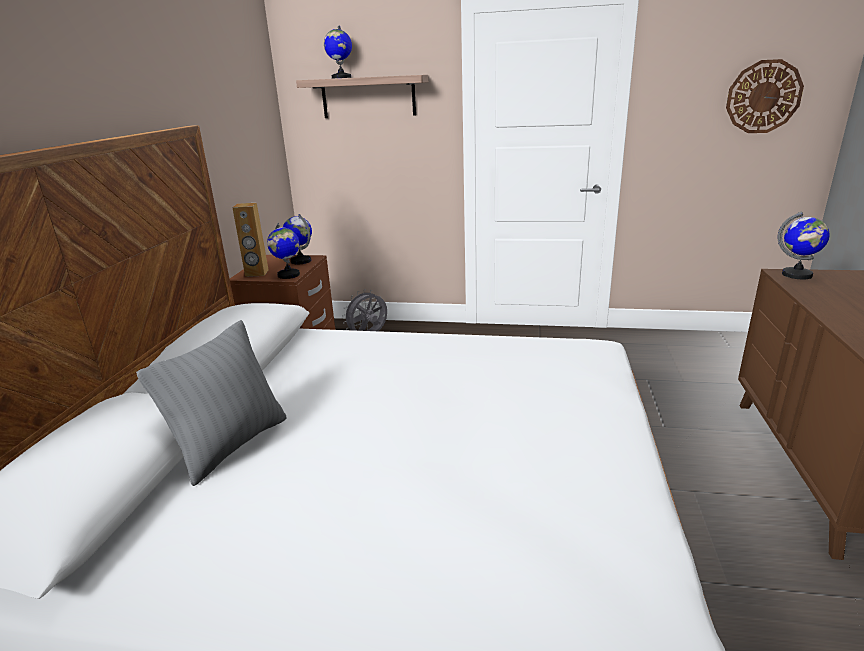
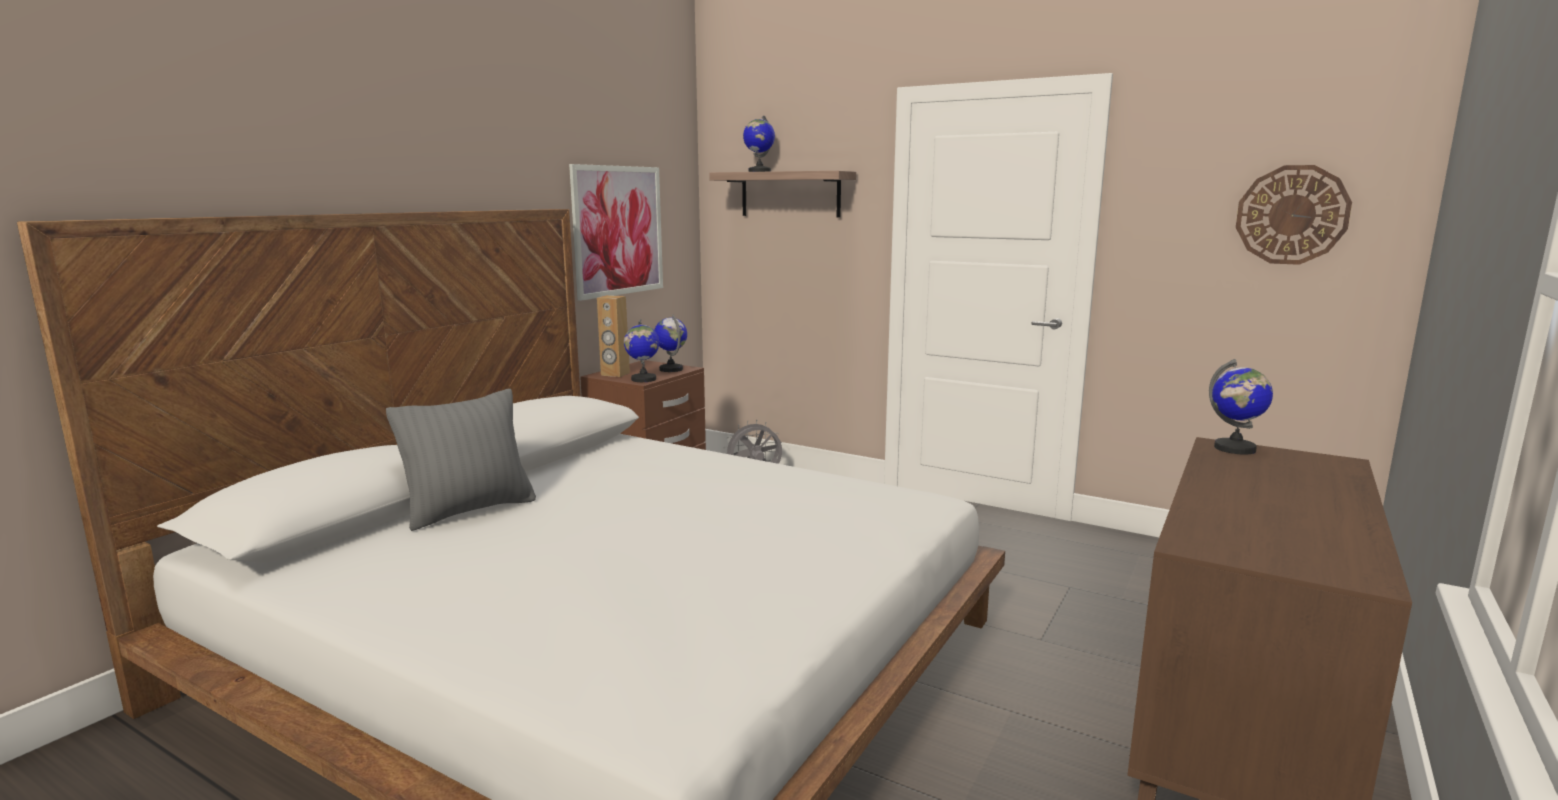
camera: 20 degrees right, 10 degrees down
(231, 141) = (618, 231): none -> picture

